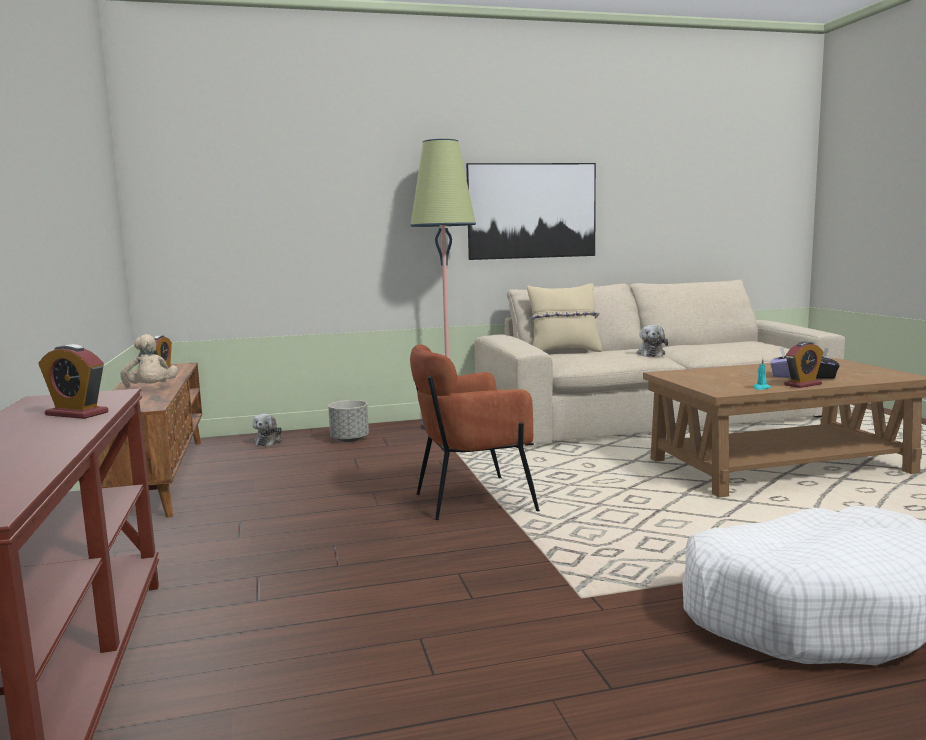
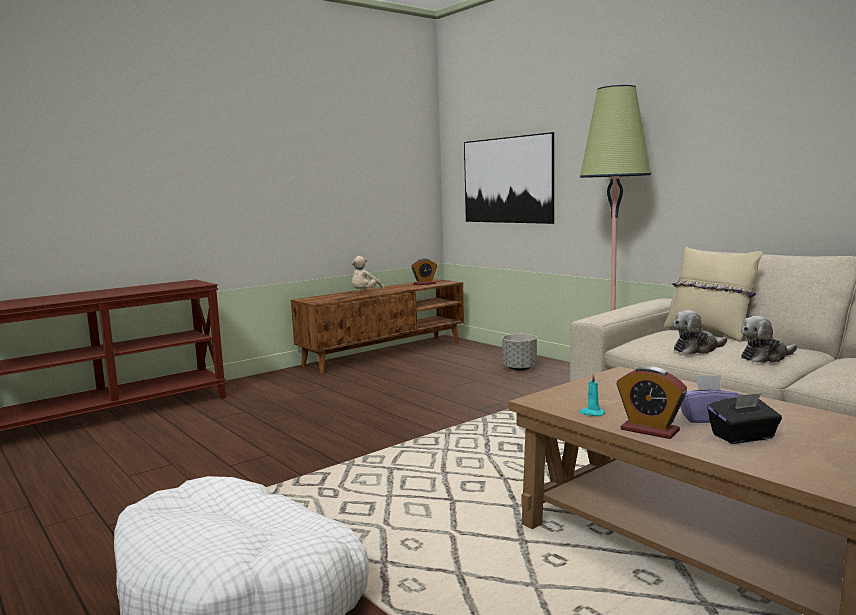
camera: 65 degrees right, 0 degrees up
(77, 414) = (149, 289): alarm clock -> none
(269, 441) = (484, 354): plush toy -> plush toy (697, 349)
(473, 500) = (415, 431): brown armchair -> none
(532, 211) = (747, 154): picture -> picture (507, 180)

